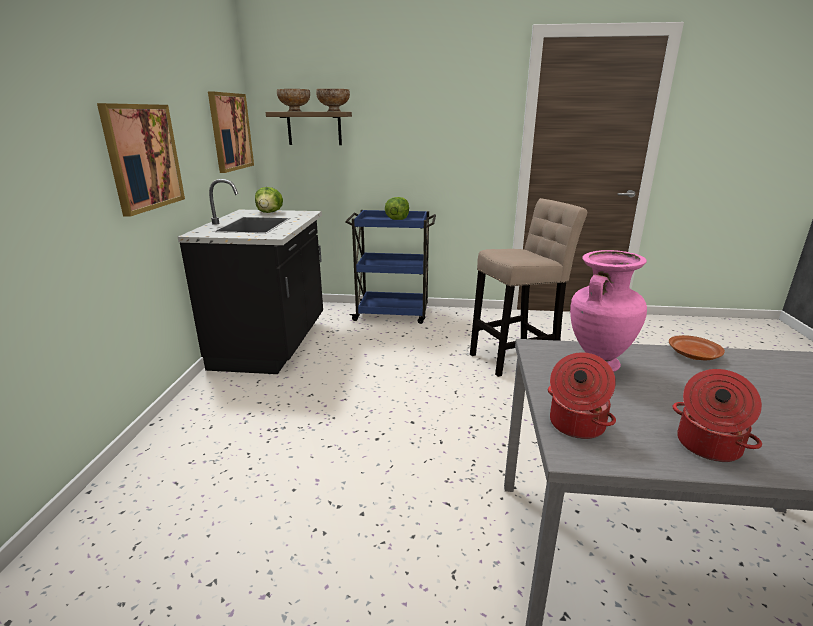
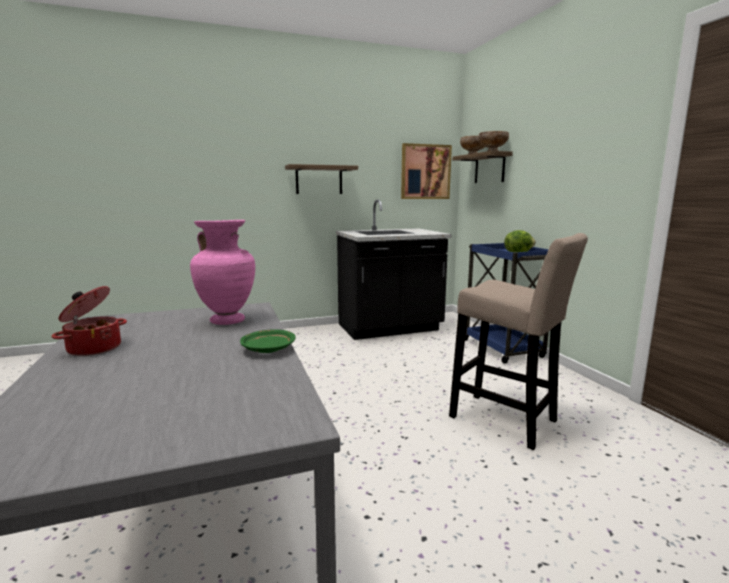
camera: 65 degrees right, 10 degrees down
(143, 157) = (319, 180): picture -> shelf
(270, 212) = (421, 230): lettuce -> none
(575, 425) = (131, 319): cooking pot -> none
(693, 355) = (268, 349): brown plate -> green plate

